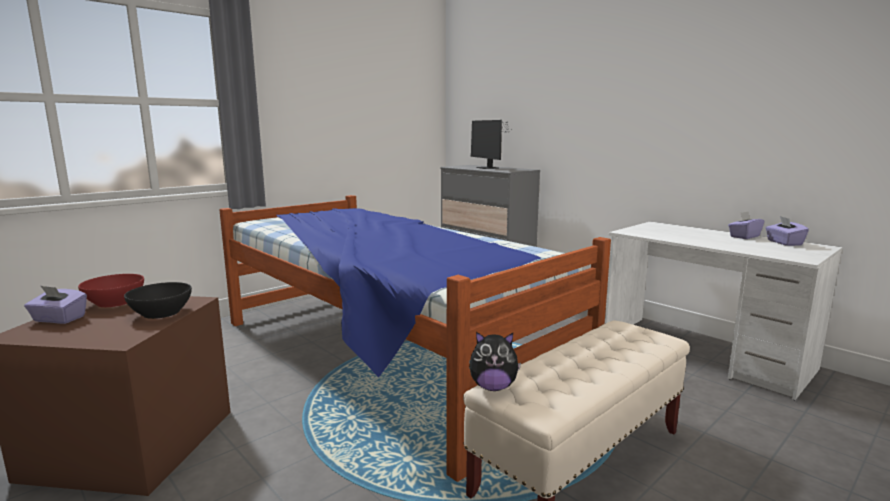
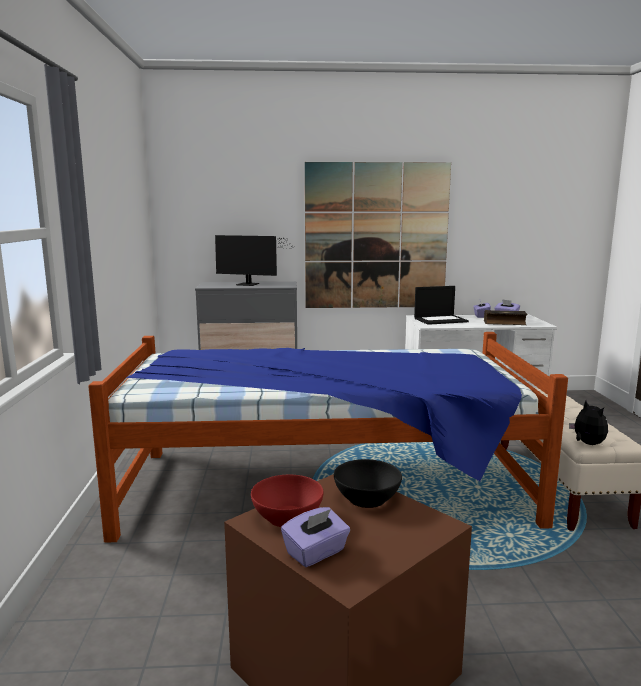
camera: 50 degrees left, 0 degrees up
(493, 387) = (587, 443): plush toy -> plush toy turned 60 degrees counterclockwise
(625, 122) = (376, 236): none -> picture
(668, 230) = (441, 320): none -> laptop
(744, 247) = (504, 323): none -> book

